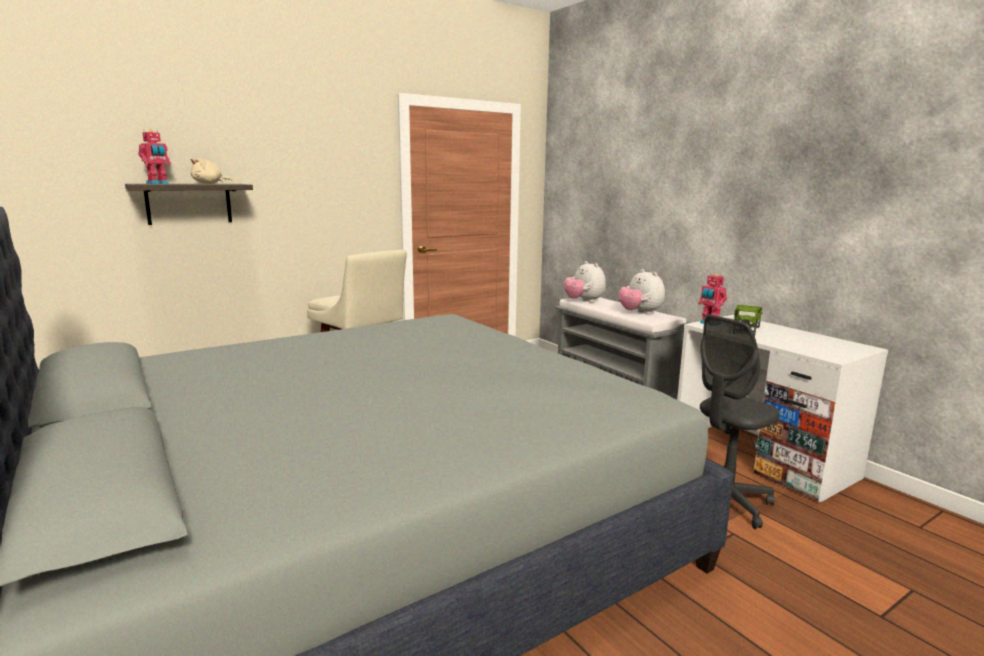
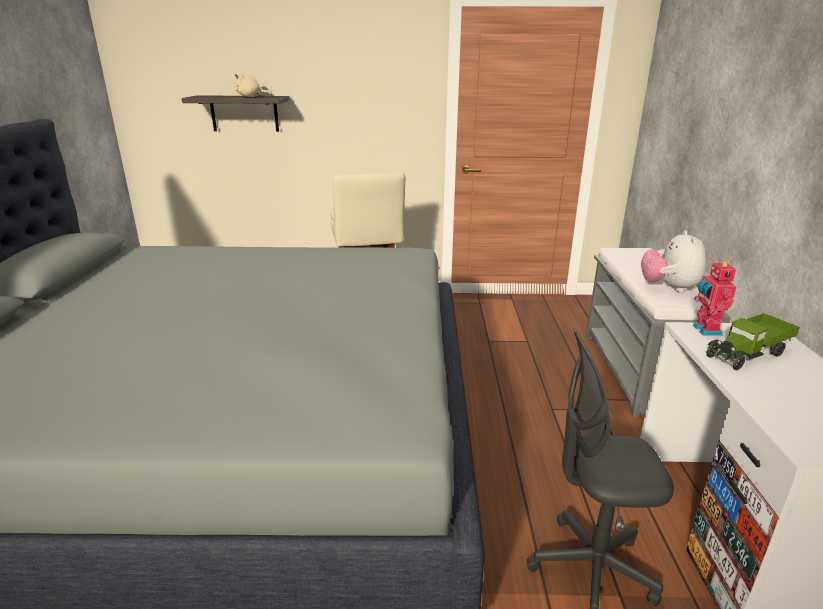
camera: 35 degrees right, 10 degrees up
(158, 183) = (213, 96): toy robot -> none
(584, 301) = (623, 256): plush toy -> none

